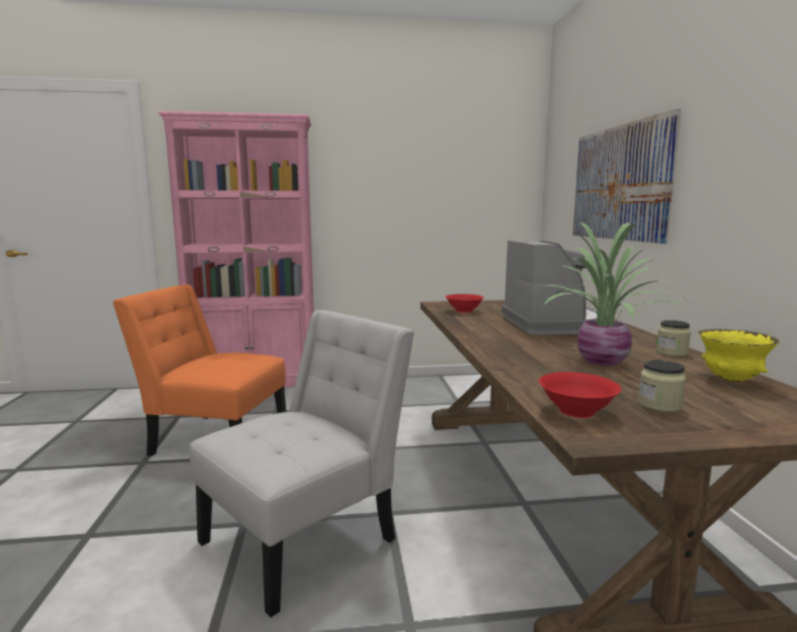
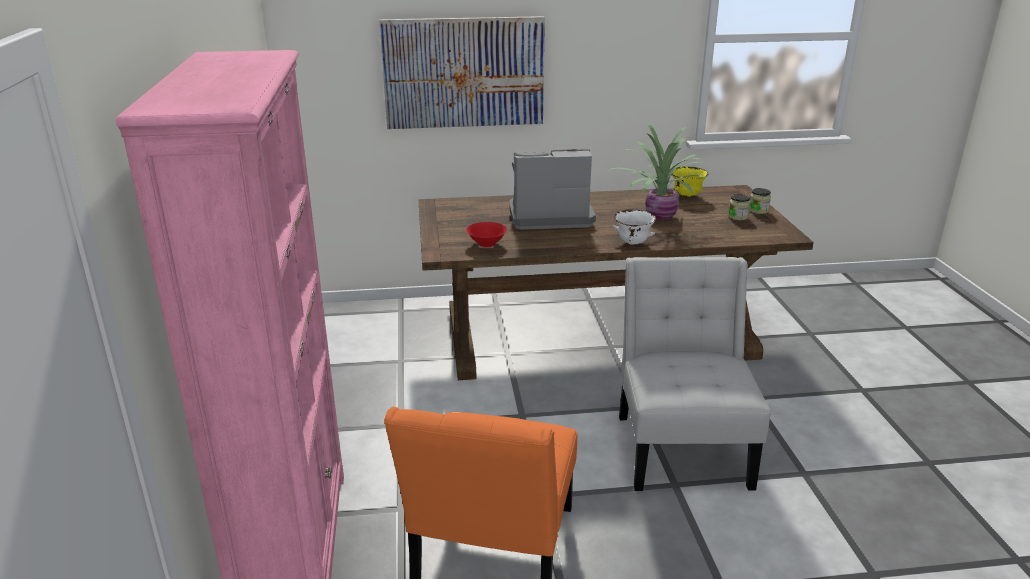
camera: 90 degrees left, 15 degrees up
(307, 536) = (682, 445): white chair -> white chair turned 45 degrees clockwise
(488, 346) = (632, 243): none -> white bowl
(575, 411) = (757, 234): red bowl -> none
(671, 352) = (632, 196): jar -> jar (758, 210)

